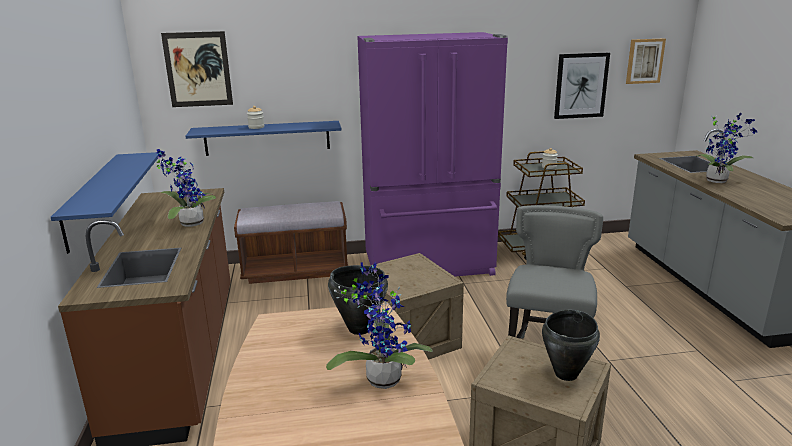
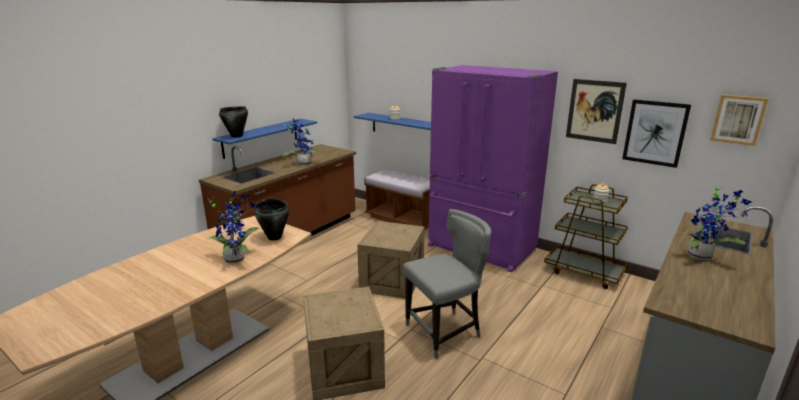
camera: 45 degrees right, 0 degrees up
(198, 69) = (374, 77): picture -> picture (594, 111)
(566, 374) = (350, 318): black cooking pot -> black cooking pot (237, 136)

